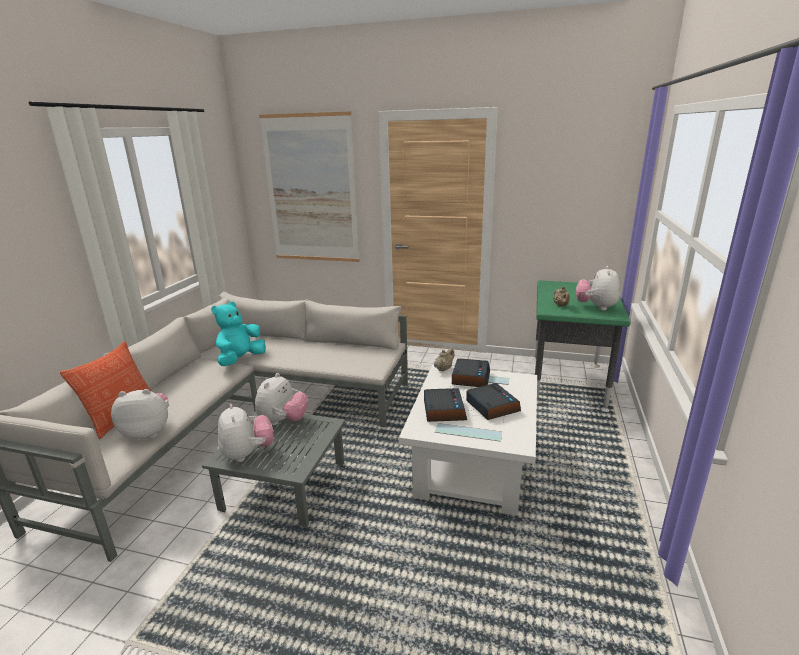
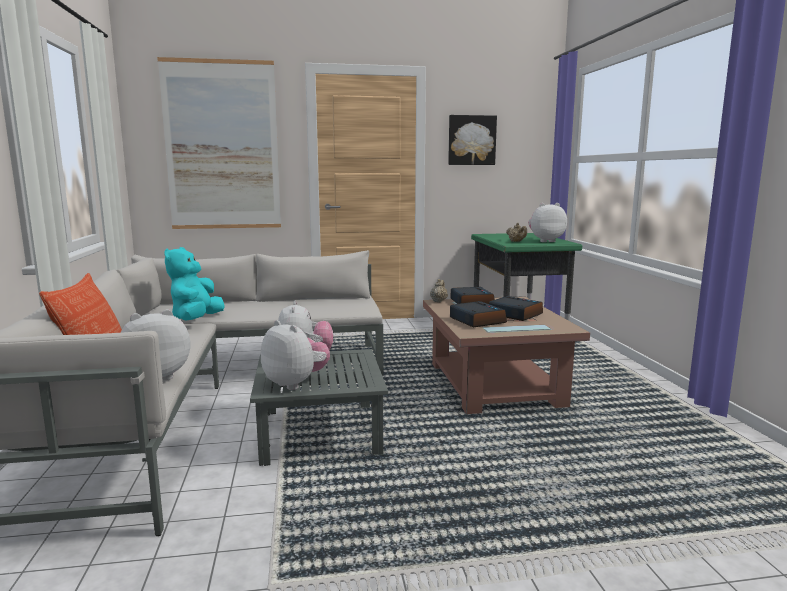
camera: 25 degrees left, 10 degrees down
(472, 462) = (493, 384): white coffee table -> brown coffee table
(545, 184) = (471, 140): none -> picture
(596, 307) = (545, 241): plush toy -> plush toy turned 90 degrees clockwise

